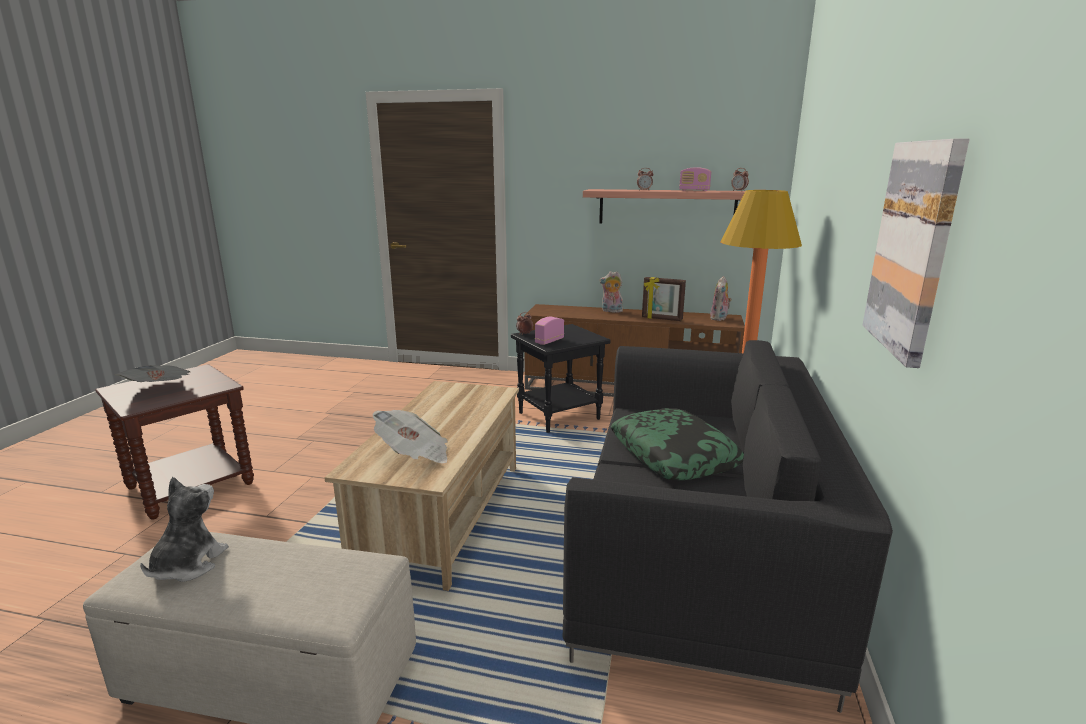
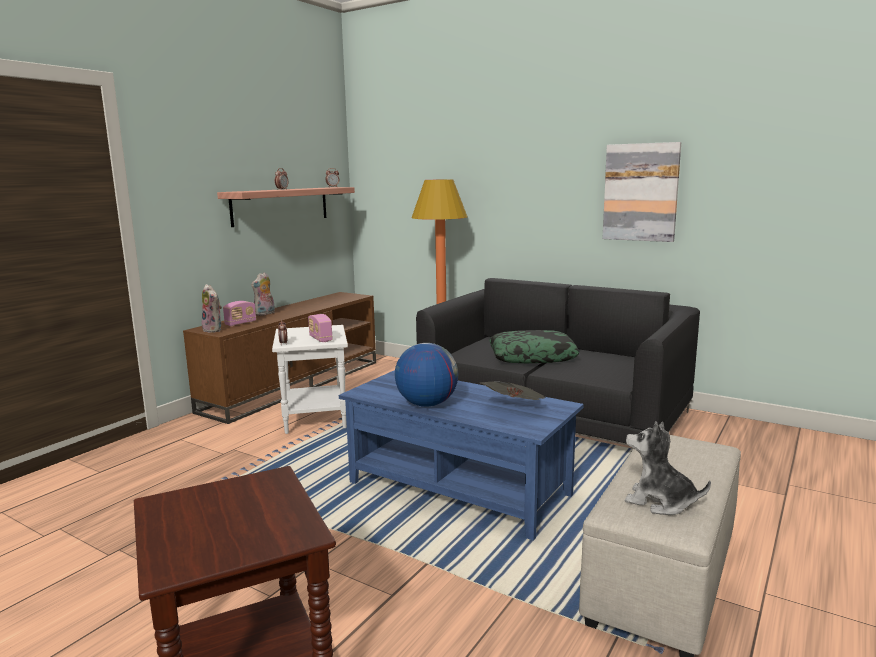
camera: 70 degrees left, 5 degrees down
(159, 390) = (236, 524): newspaper -> none
(417, 414) = (426, 404): none -> globe
(443, 514) = (459, 488): beige coffee table -> blue coffee table
(559, 416) = (317, 419): black side table -> white side table
(661, 319) = (317, 306): picture frame -> none
(694, 190) = (306, 188): radio -> radio (240, 323)
(719, 318) = (341, 296): plush toy -> plush toy (214, 330)

